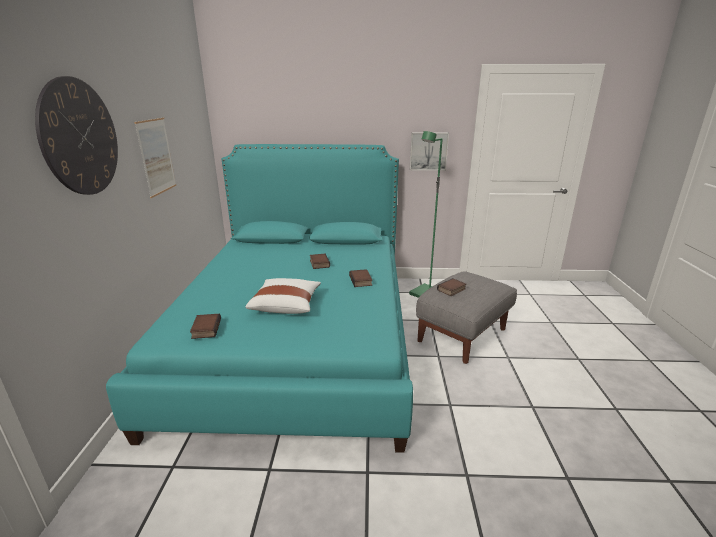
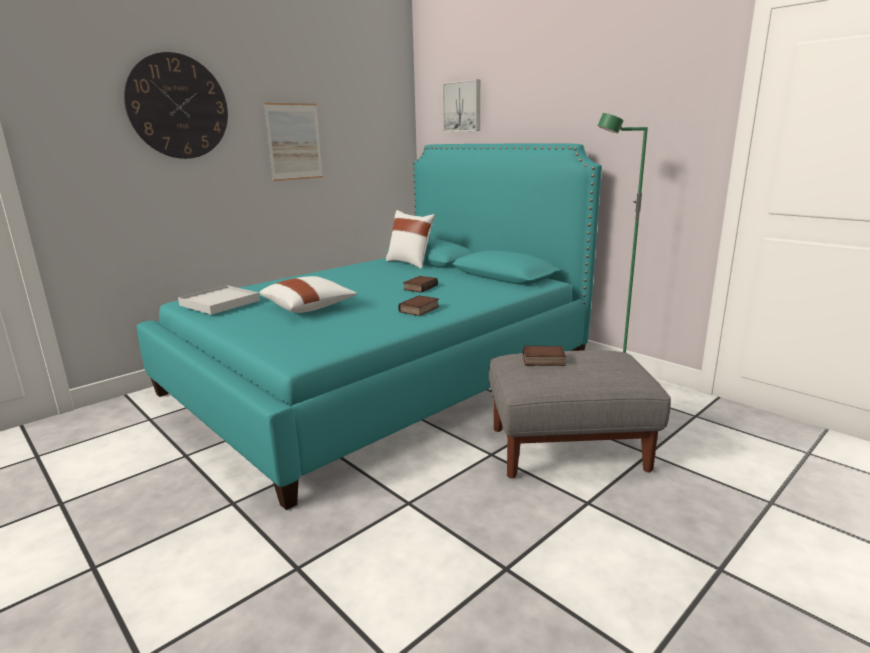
camera: 45 degrees right, 5 degrees down
(205, 329) = (220, 303): book -> white tray
(262, 244) = (410, 263): none -> white pillow
(428, 151) = (656, 155): picture -> picture (463, 106)

